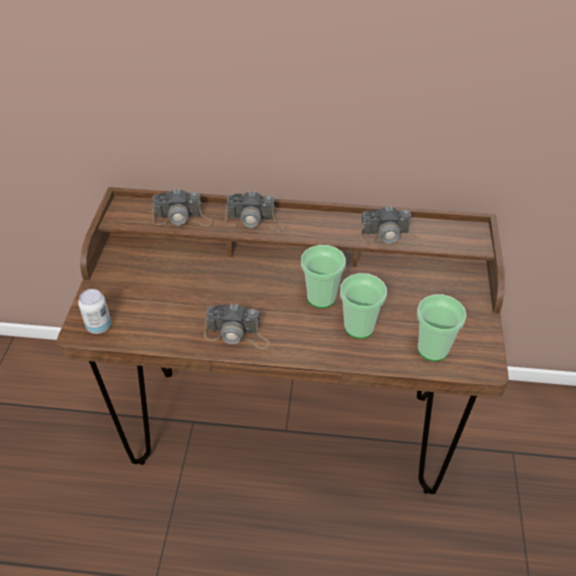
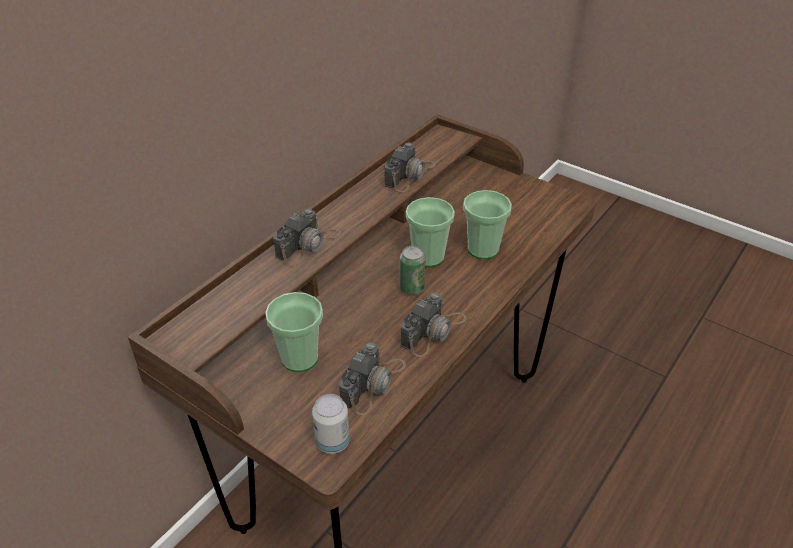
camera: 60 degrees left, 5 degrees down
(182, 218) = (250, 294): camera -> camera (373, 383)
(276, 303) = (412, 288): none -> can
(432, 349) = (537, 220): cup -> cup (300, 358)

